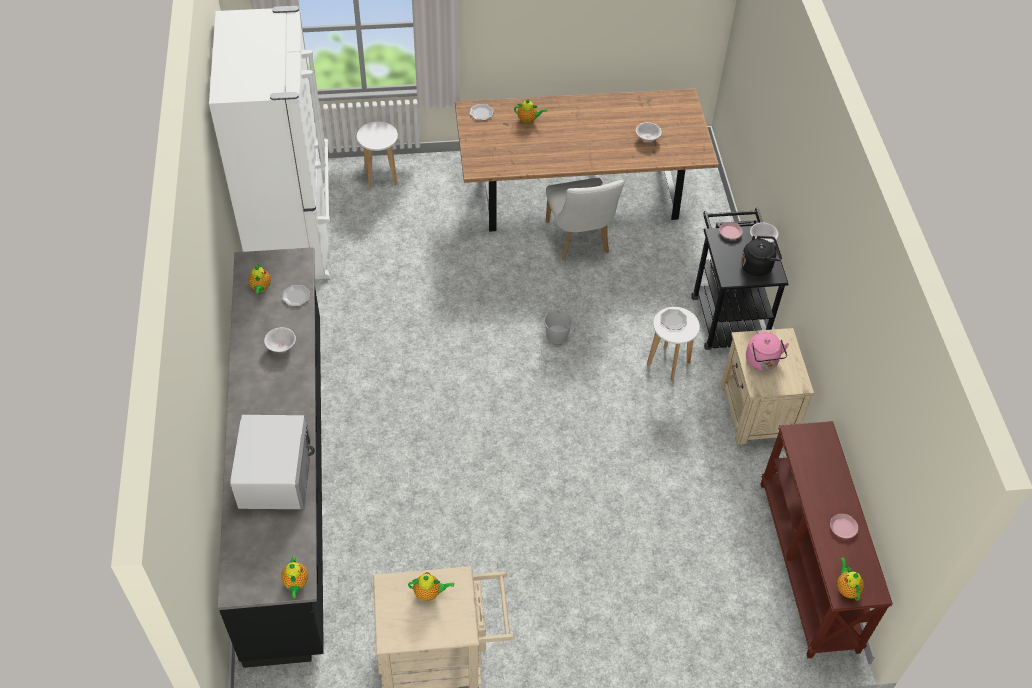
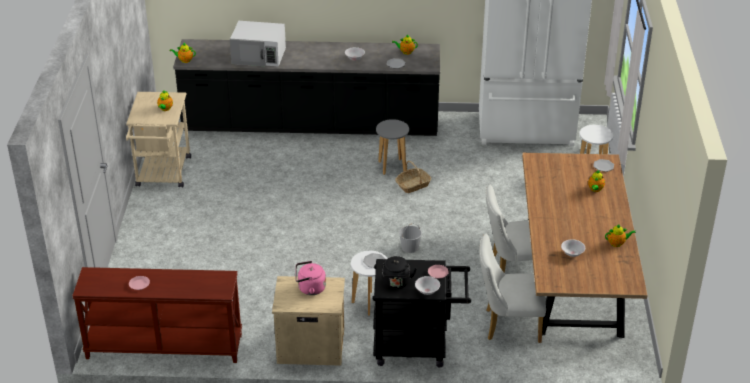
camera: 100 degrees right, 15 degrees down
(389, 368) = (392, 166): none -> grey stool
(428, 342) = (413, 185): none -> basket
(669, 243) = (508, 325): none -> white chair
(846, 588) = (93, 276): teapot -> teapot (617, 243)

